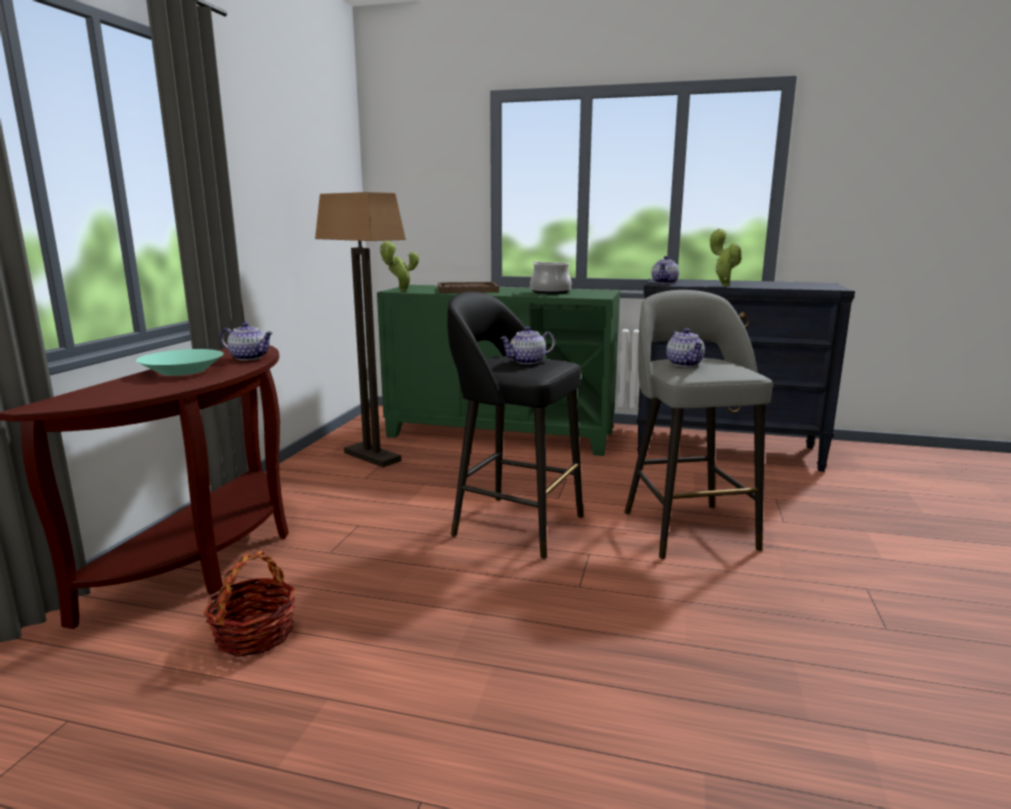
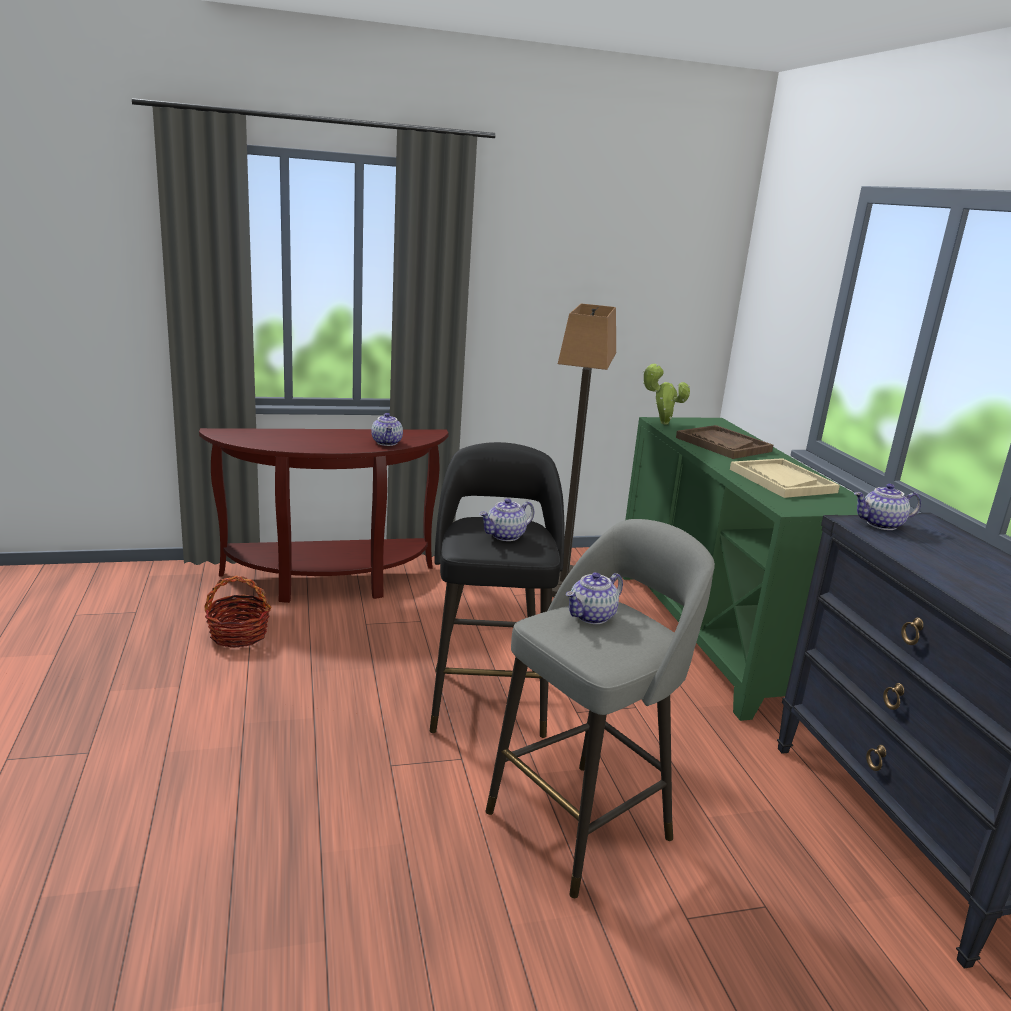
camera: 60 degrees right, 5 degrees up
(183, 371) = (328, 437): turquoise bowl -> none
(527, 361) = (505, 536): teapot -> teapot turned 75 degrees counterclockwise
(550, 292) = (781, 480): cooking pot -> beige tray
(723, 285) = (926, 564): potted plant -> none

